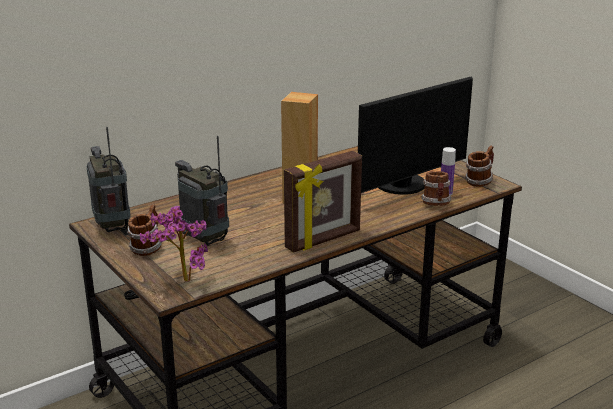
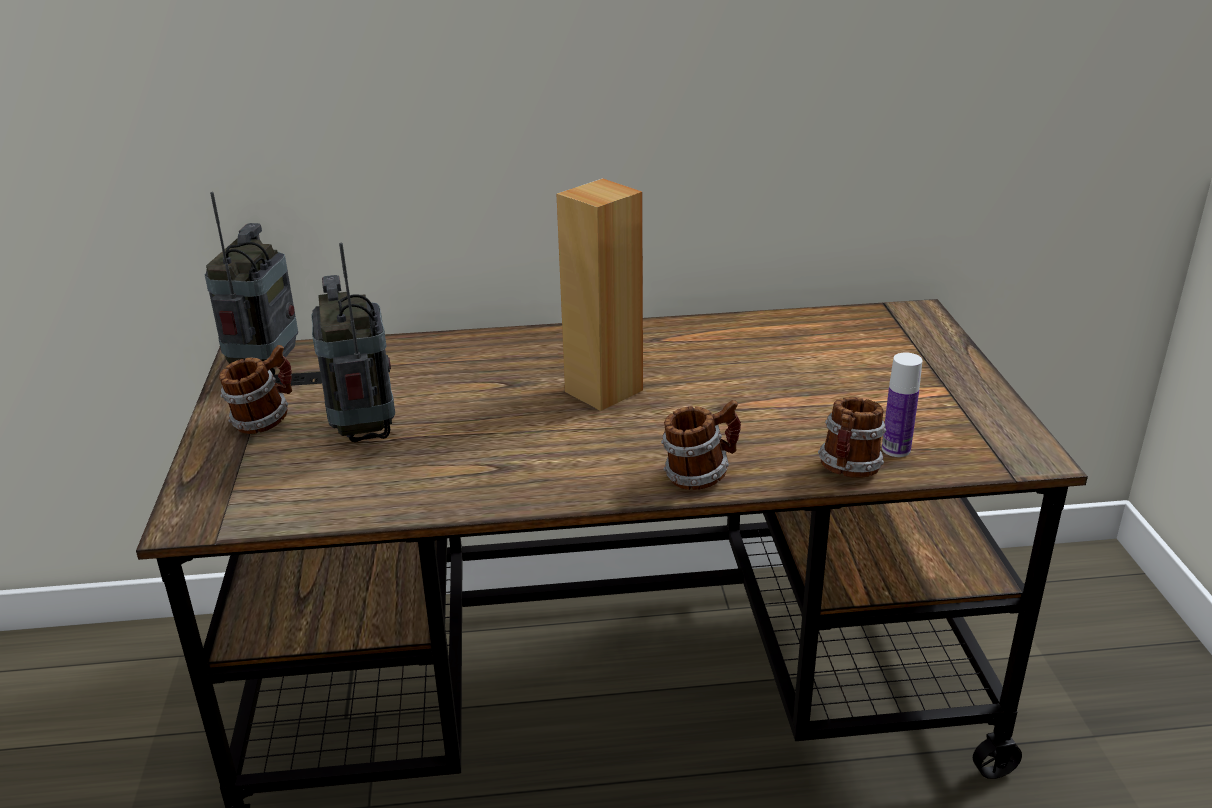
camera: 30 degrees right, 5 degrees up
(180, 280) = (236, 498): potted plant -> none
(323, 240) = (550, 488): picture frame -> none
(405, 186) = (828, 411): monitor -> none
(479, 182) = (996, 441): mug -> mug (699, 475)

